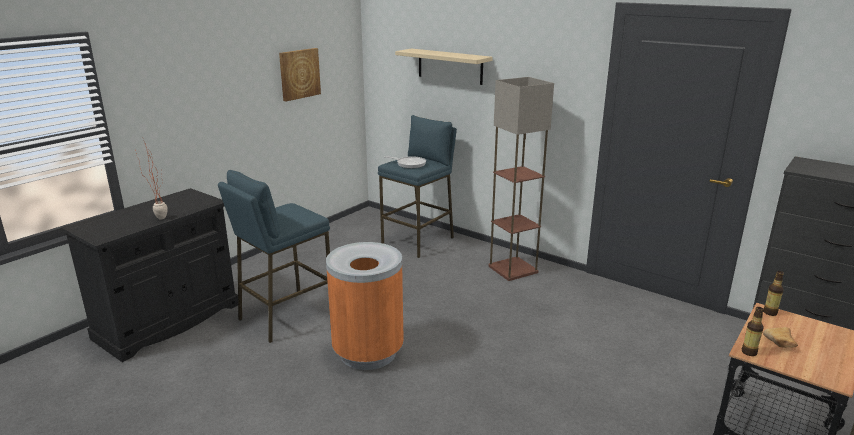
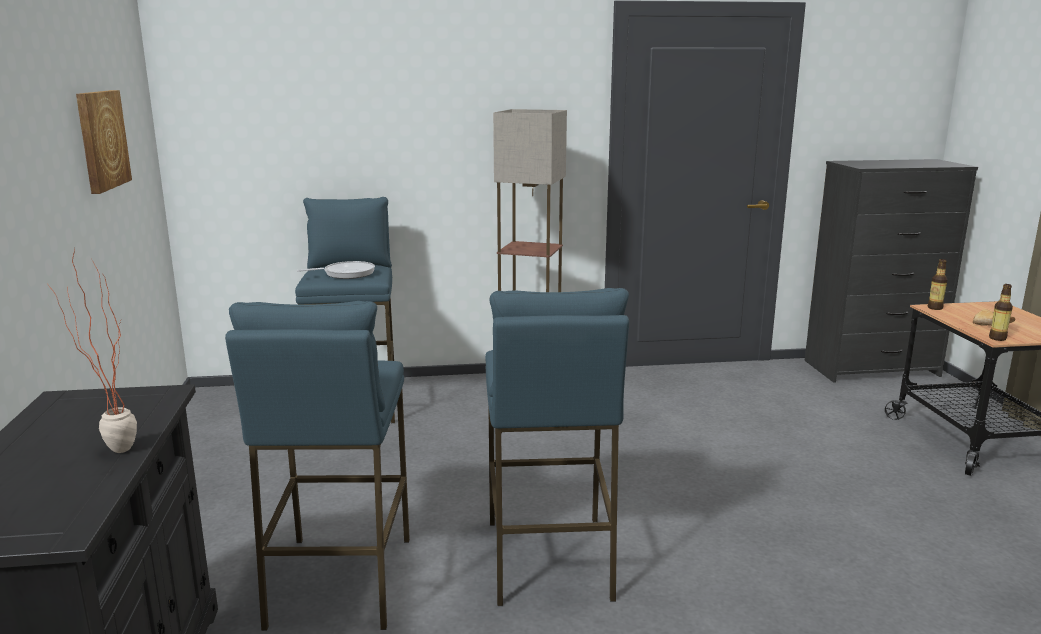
camera: 45 degrees left, 5 degrees down
(367, 352) = (548, 559): orange trash can -> blue stool
(450, 66) = (354, 112): beige shelf -> none

